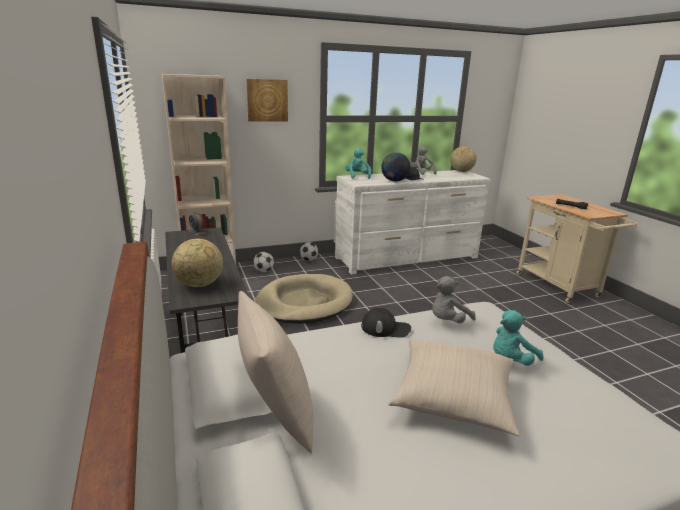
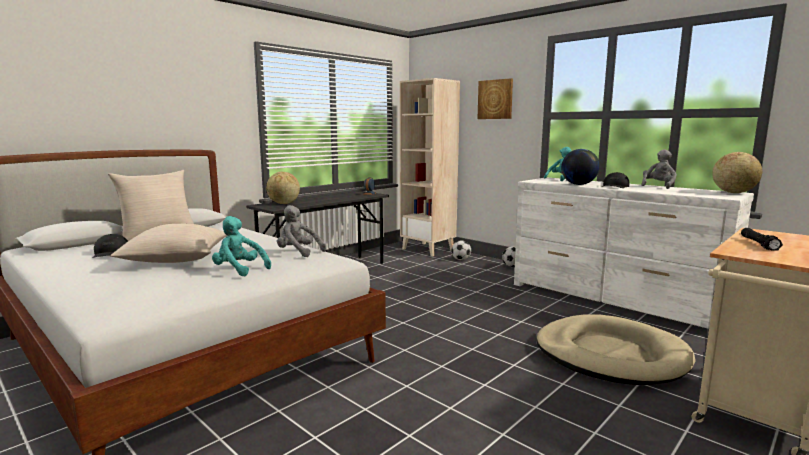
camera: 65 degrees right, 10 degrees down
(304, 303) = (426, 280): beige dog bed -> beige dog bed (610, 355)
(385, 328) = (270, 241): black cap -> black cap (111, 253)

